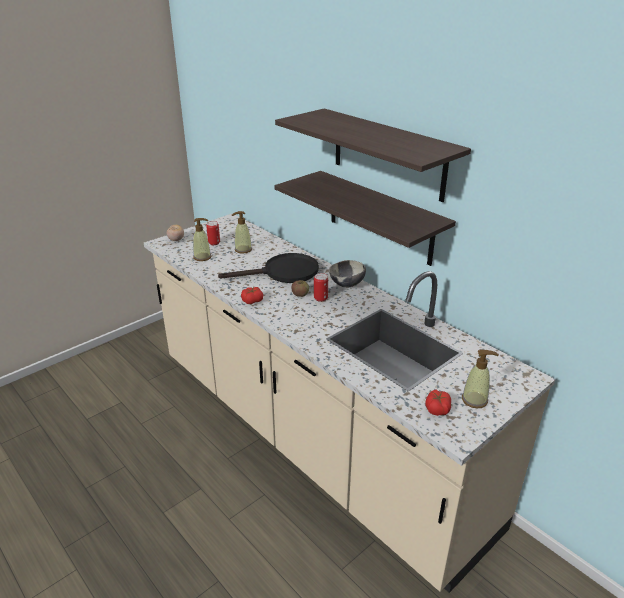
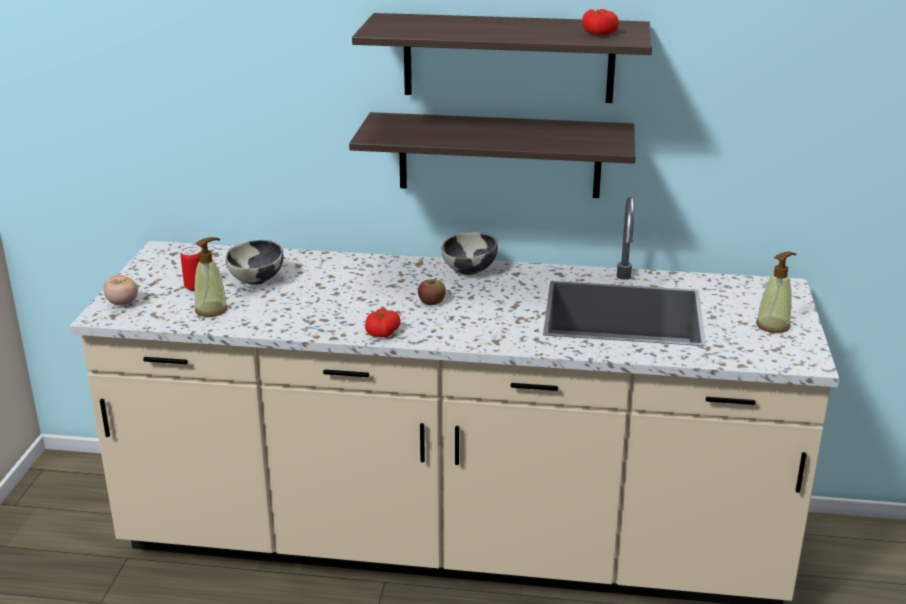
camera: 40 degrees left, 5 degrees down
(243, 250) = (257, 280): soap dispenser -> bowl
(283, 273) = (366, 287): black frying pan -> none
(320, 298) = (464, 297): can -> none
(437, 408) = (755, 348): tomato -> tomato (599, 33)

